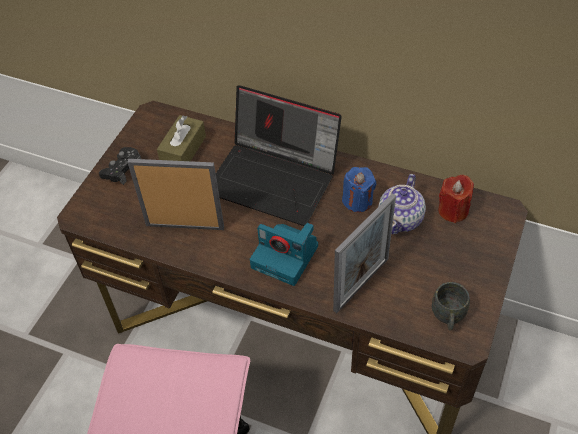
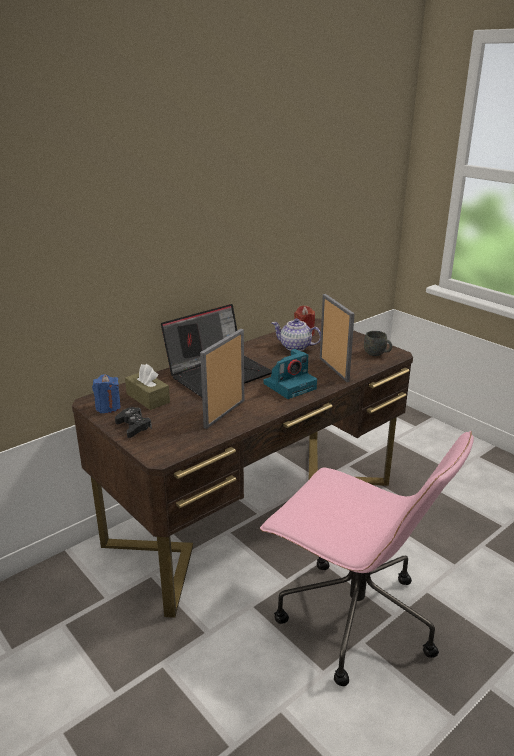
camera: 65 degrees left, 25 degrees down
(357, 201) = (268, 354): blue candle -> blue candle (108, 407)
(401, 219) = (295, 347): teapot -> teapot turned 150 degrees clockwise

